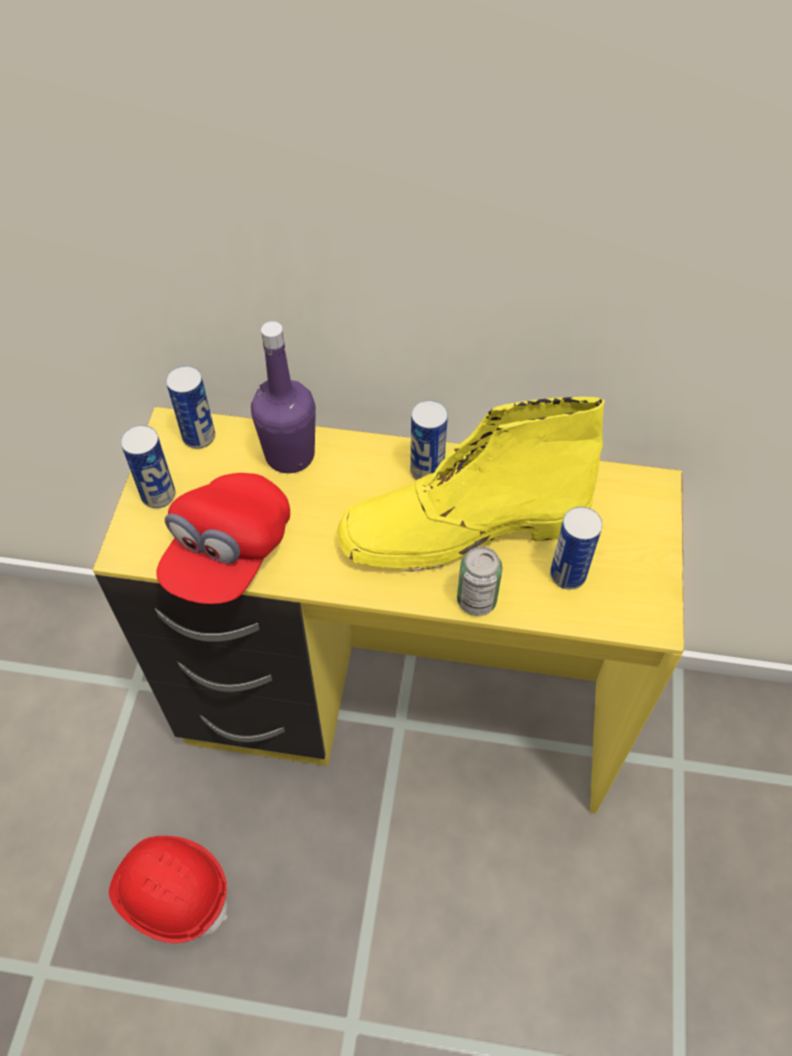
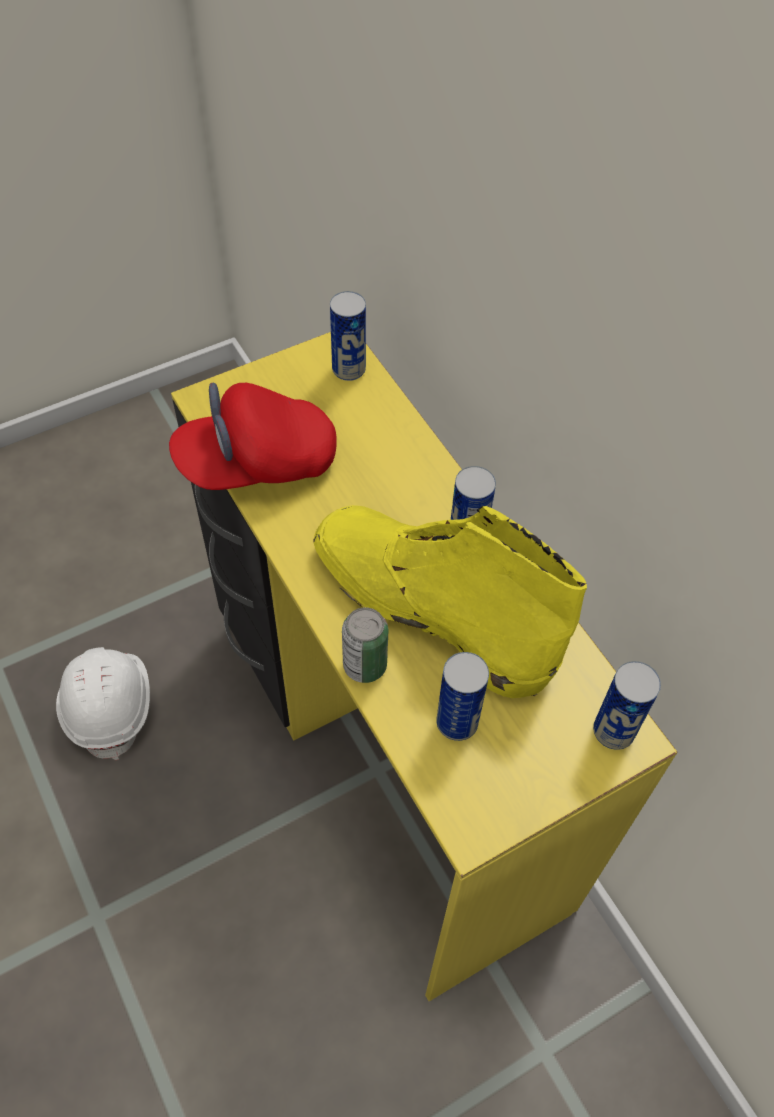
camera: 50 degrees right, 0 degrees up
(158, 495) = (270, 383): can -> can (613, 731)
(171, 891) = (110, 705): red hard hat -> white hard hat
(290, 455) = (388, 437): purple bottle -> none

